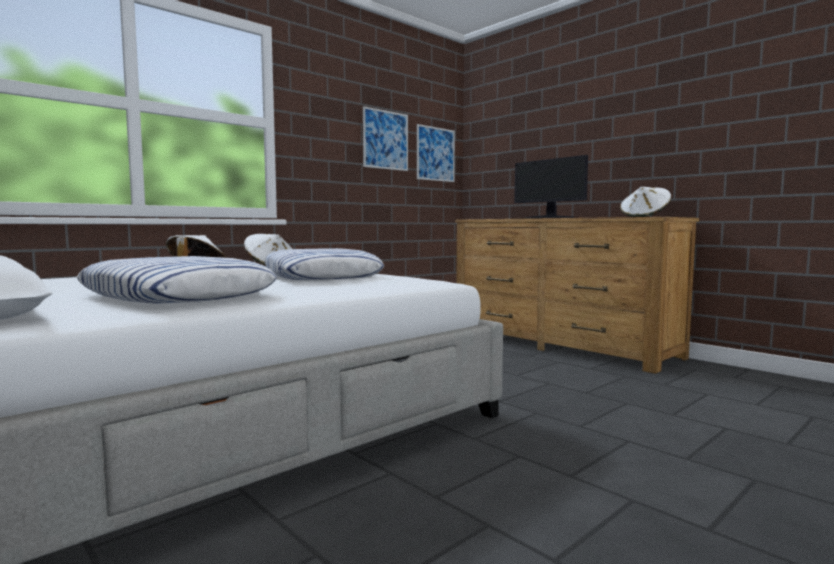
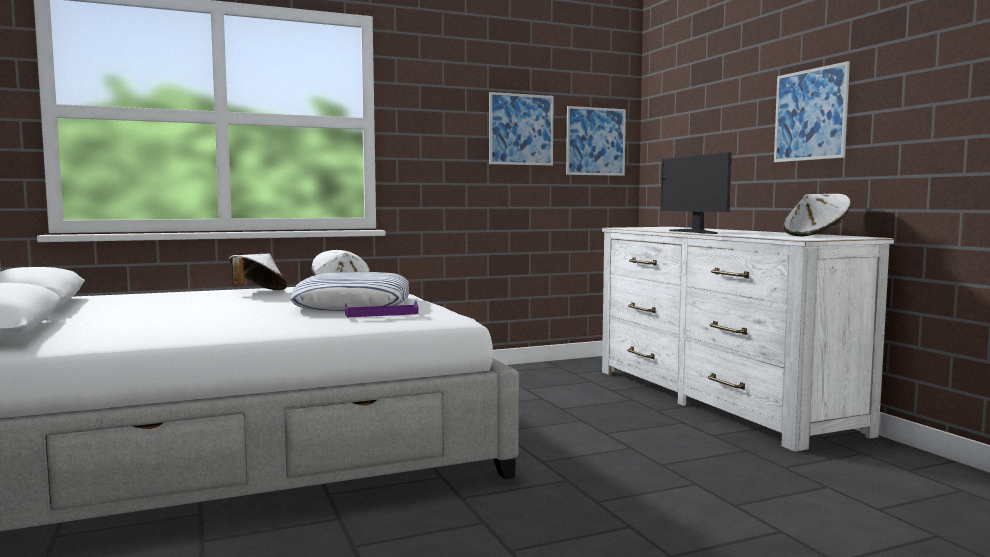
camera: 20 degrees right, 0 degrees up
(177, 295) = (170, 324): pillow -> none
(379, 279) = (381, 314): none -> purple tray
(559, 344) = (718, 399): brown dresser -> white dresser
(624, 132) = (810, 115): none -> picture

